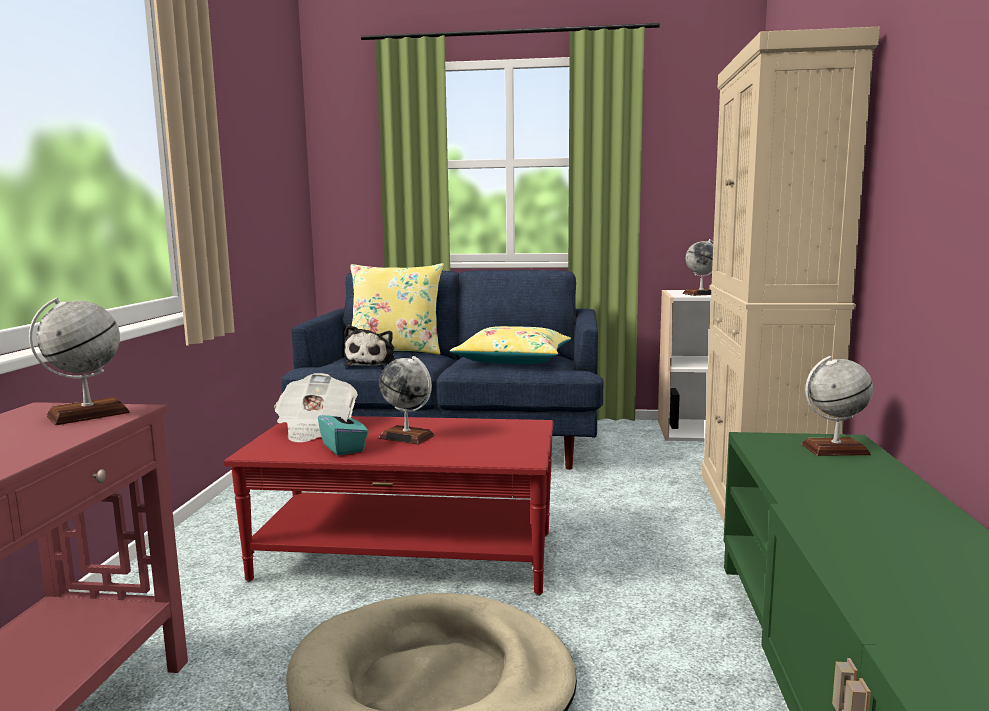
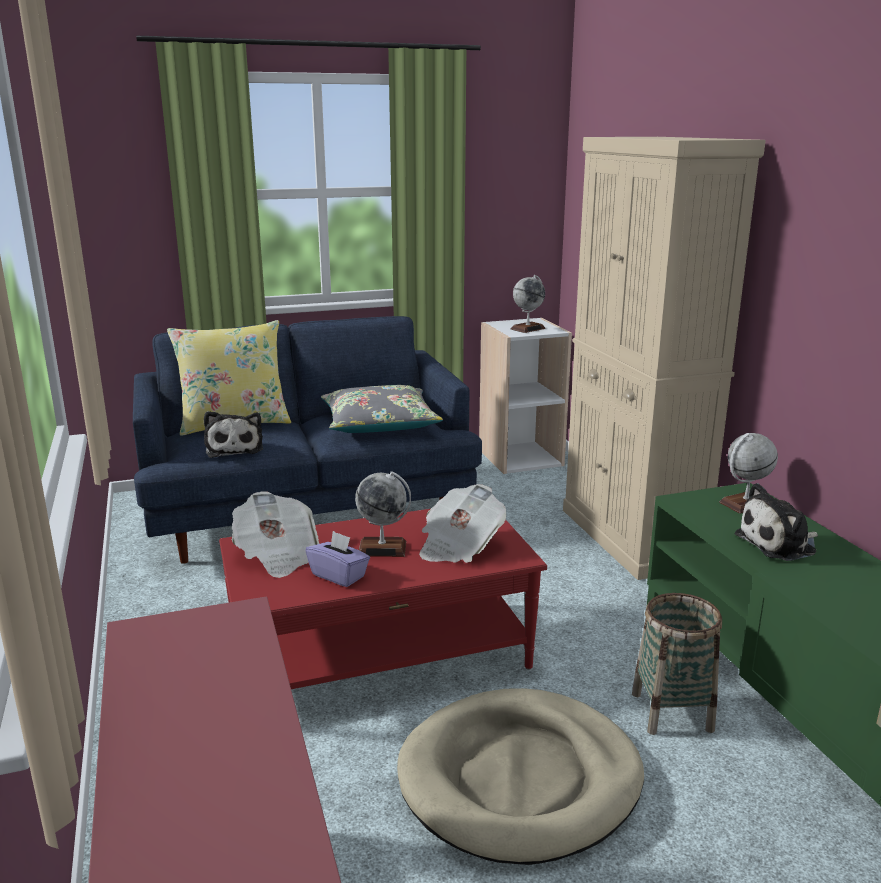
camera: 25 degrees left, 10 degrees up
(88, 414) = (213, 629): globe -> none
(344, 448) = (339, 575): turquoise tissue box -> purple tissue box
(477, 444) = (459, 546): none -> newspaper
(513, 360) = (379, 424): yellow pillow -> grey pillow
(664, 671) = (672, 711): none -> basket
(838, 485) = (779, 544): none -> plush toy

